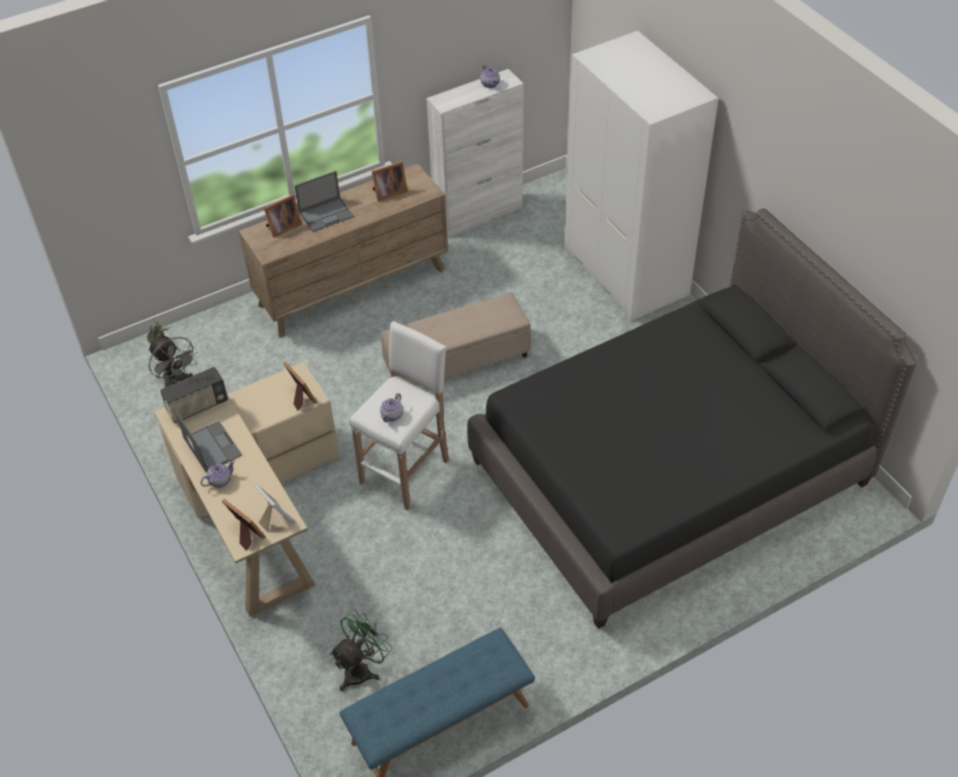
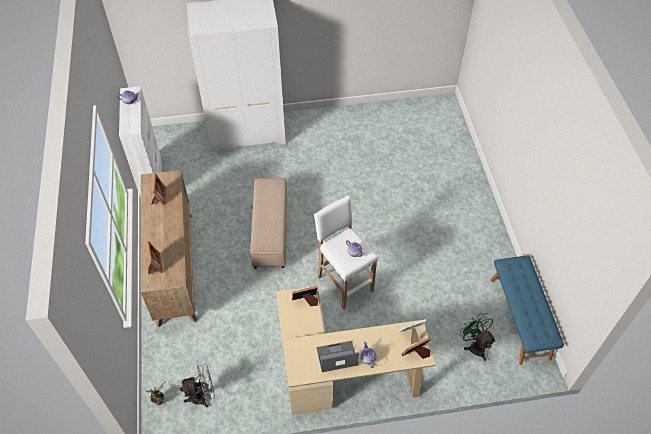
camera: 70 degrees left, 5 degrees up
(197, 407) = (297, 358): radio -> none
(326, 214) = (158, 236): laptop -> none
(670, 472) = (397, 166): black bed -> none

